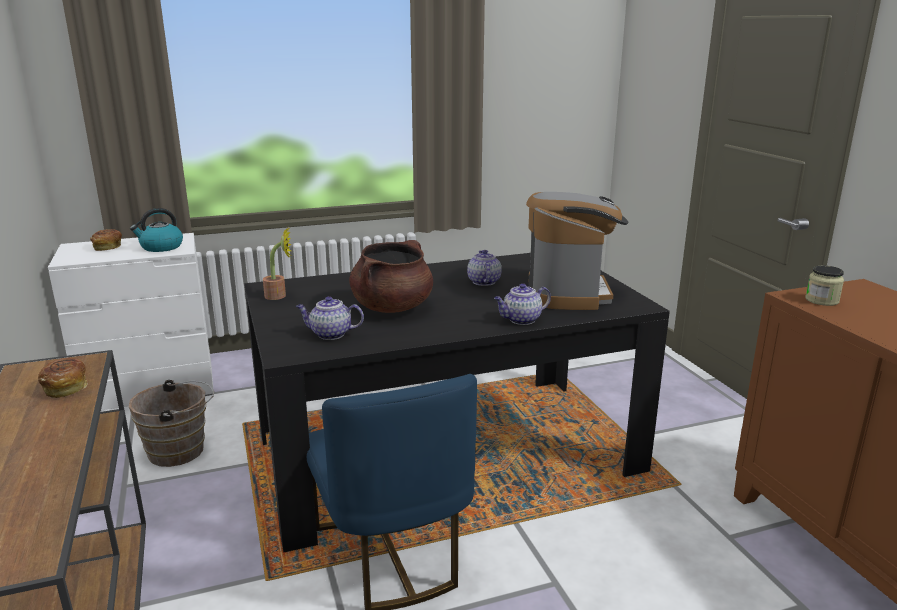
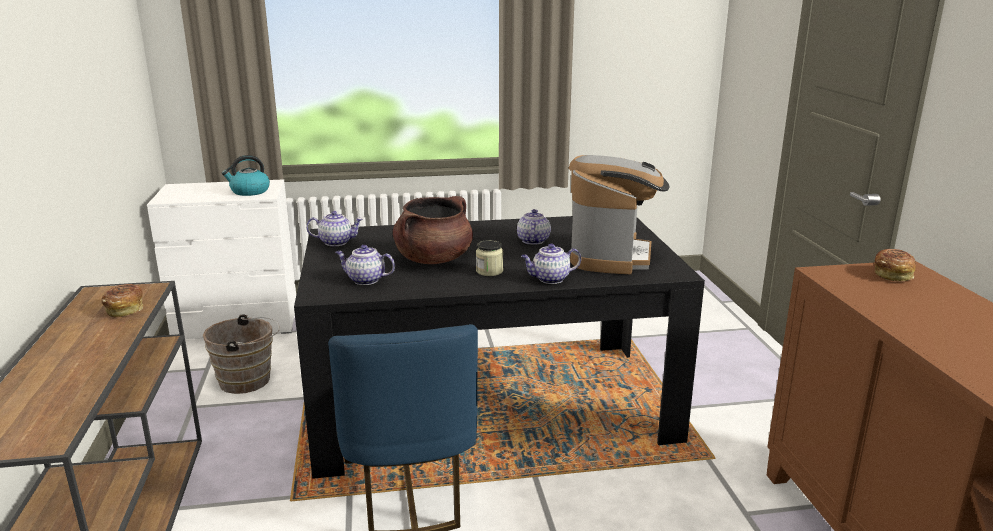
camera: 10 degrees right, 0 degrees up
(108, 247) = (204, 189): bread -> bread (892, 274)
(280, 296) = (336, 242): potted plant -> teapot
(822, 300) = (850, 279): jar -> jar (489, 271)

